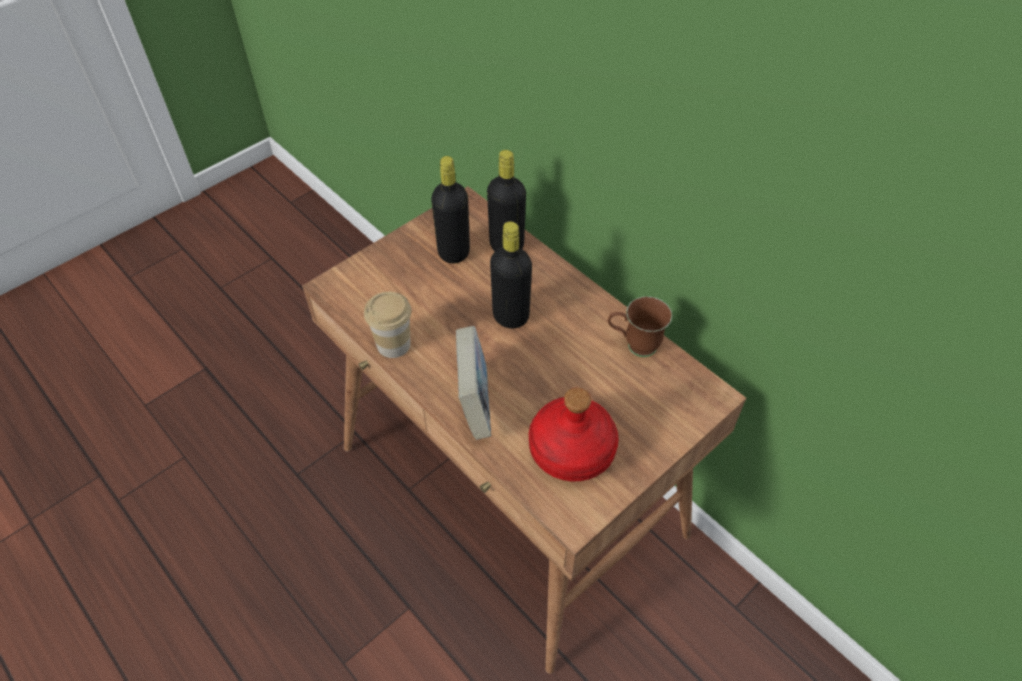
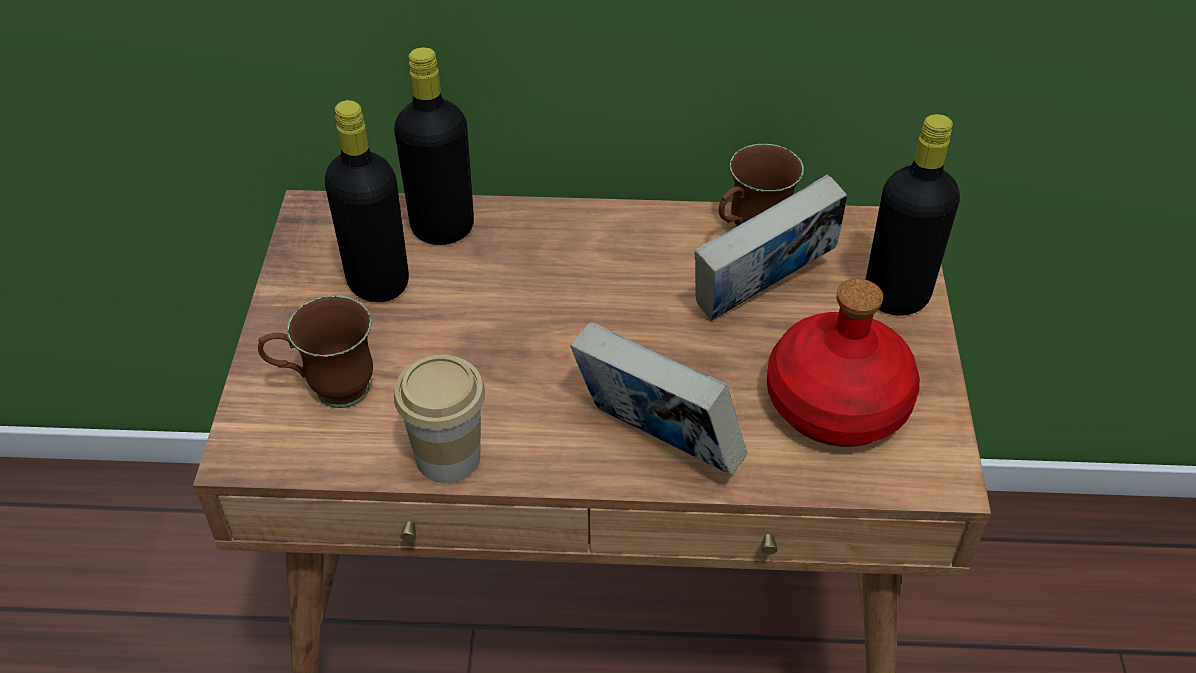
camera: 45 degrees left, 5 degrees down
(384, 284) = (328, 391): none -> brown mug
(511, 316) = (561, 307): black bottle -> black bottle (896, 297)
(604, 377) = (762, 295): none -> book

